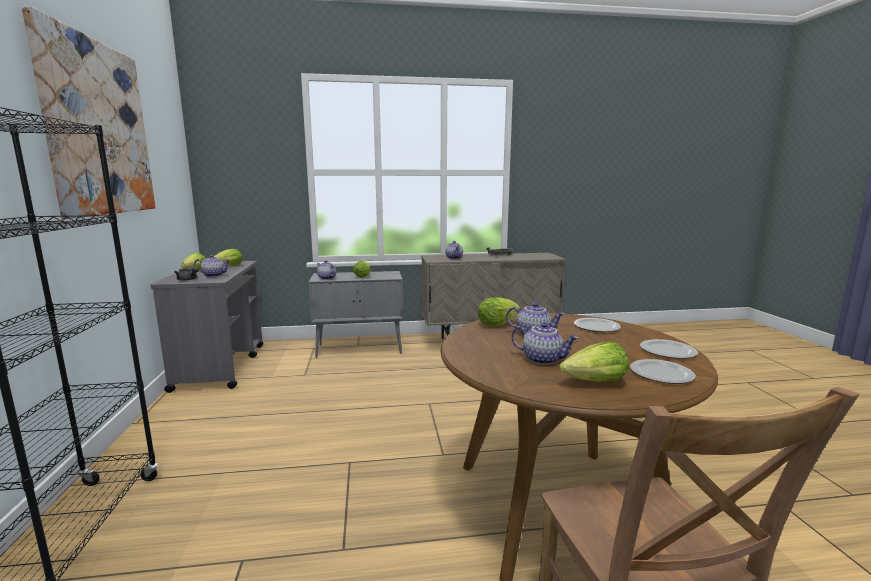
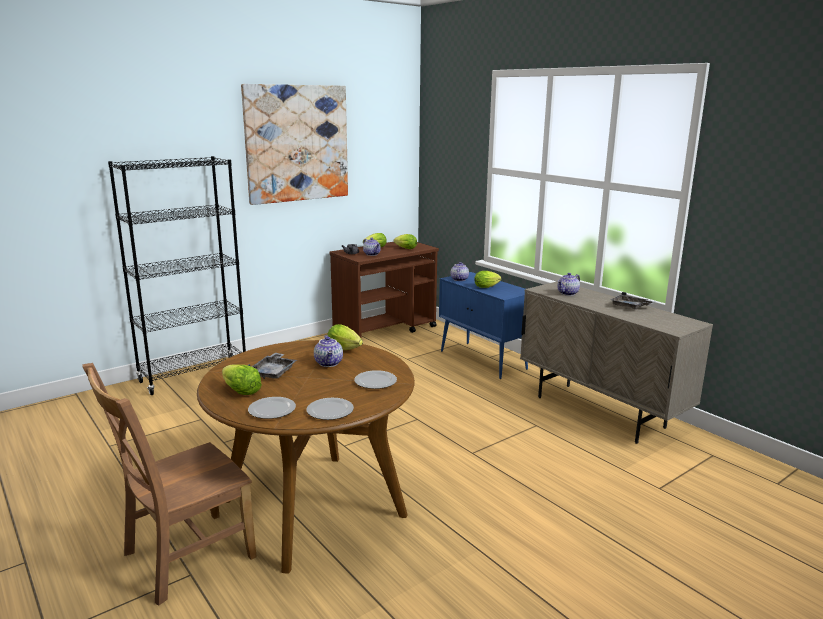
camera: 60 degrees right, 5 degrees up
(221, 366) = (385, 329): grey cart -> brown cart
(360, 349) = (483, 360): grey cabinet -> blue cabinet
(543, 359) = (273, 372): teapot -> grey tray

